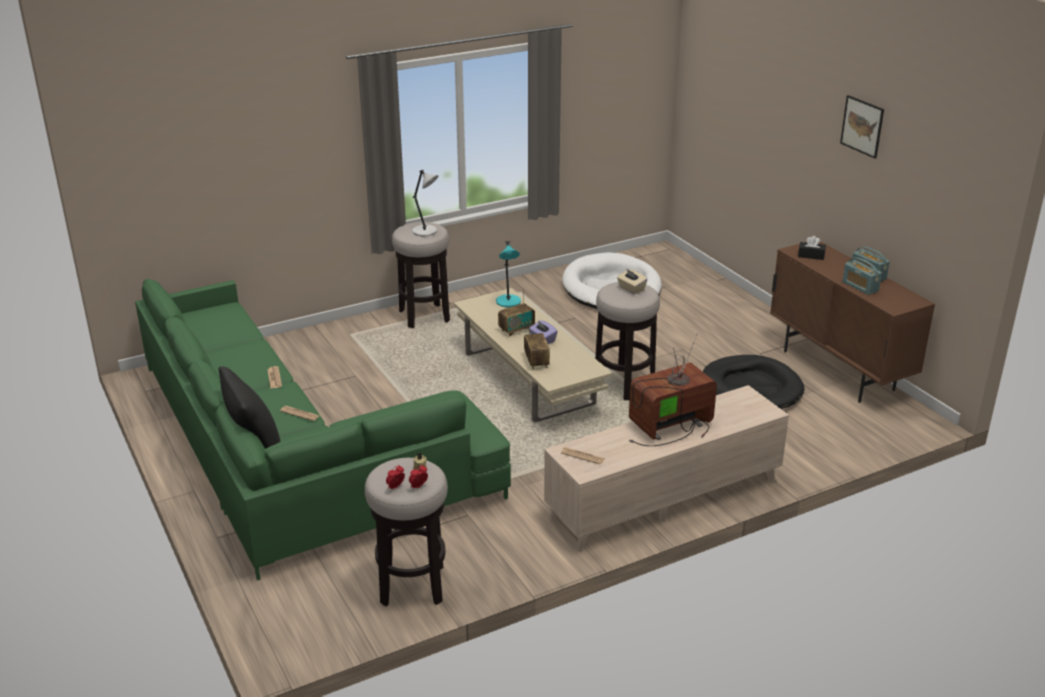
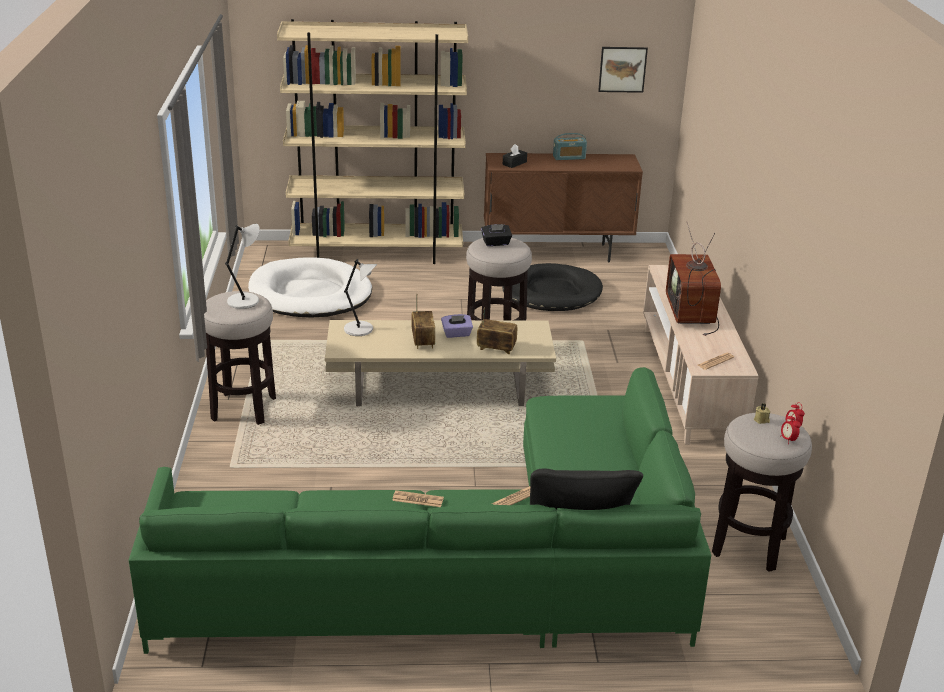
camera: 65 degrees left, 0 degrees up
(508, 302) = (360, 329): turquoise table lamp -> grey table lamp
(631, 289) = (496, 243): beige tissue box -> black tissue box
(716, 292) = (377, 253): none -> beige bookcase
(860, 287) = (585, 165): radio -> none
(862, 126) = (525, 32): picture -> picture (622, 69)

